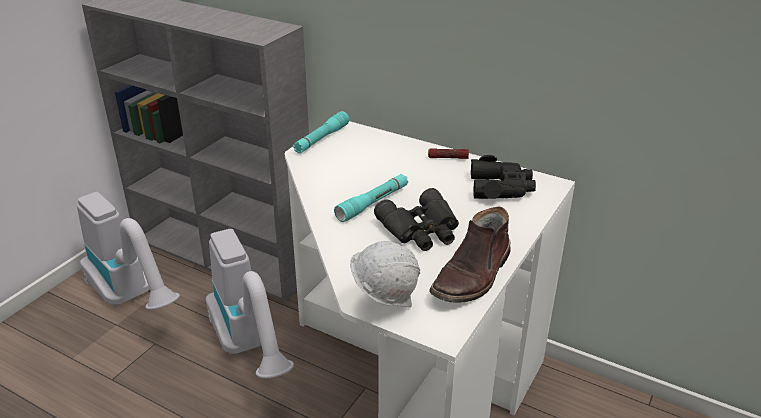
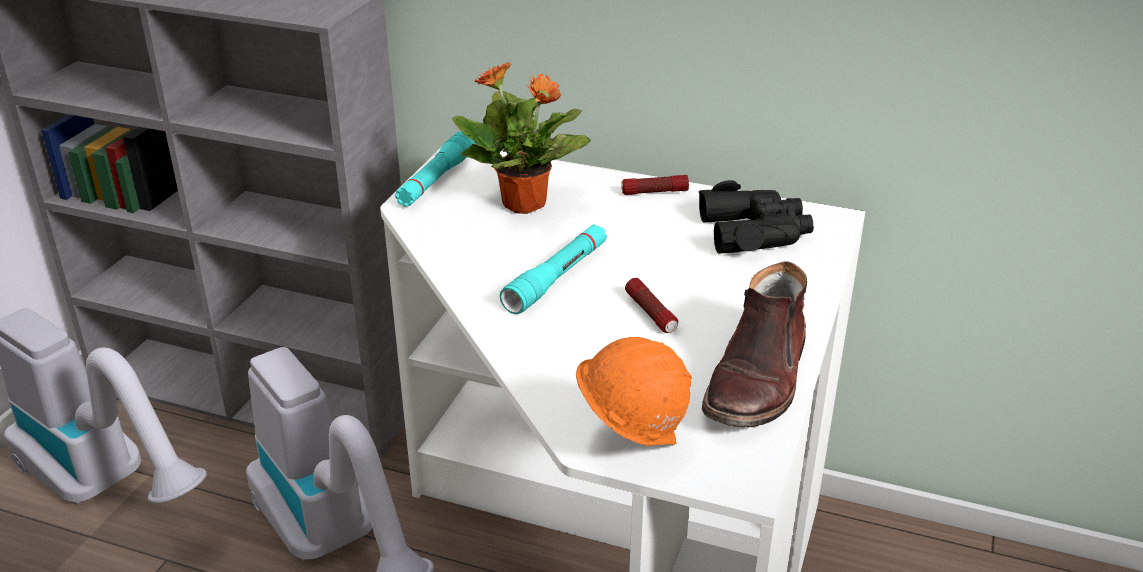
camera: 10 degrees left, 0 degrees up
(368, 158) = (525, 204): none -> potted plant
(384, 303) = (630, 442): white hard hat -> orange hard hat
(421, 230) = (651, 313): black binoculars -> flashlight

